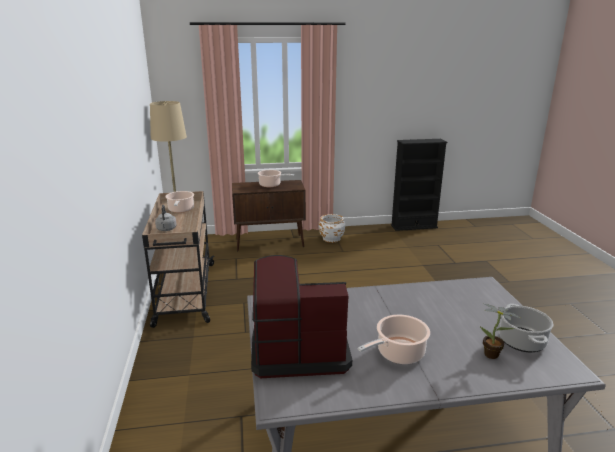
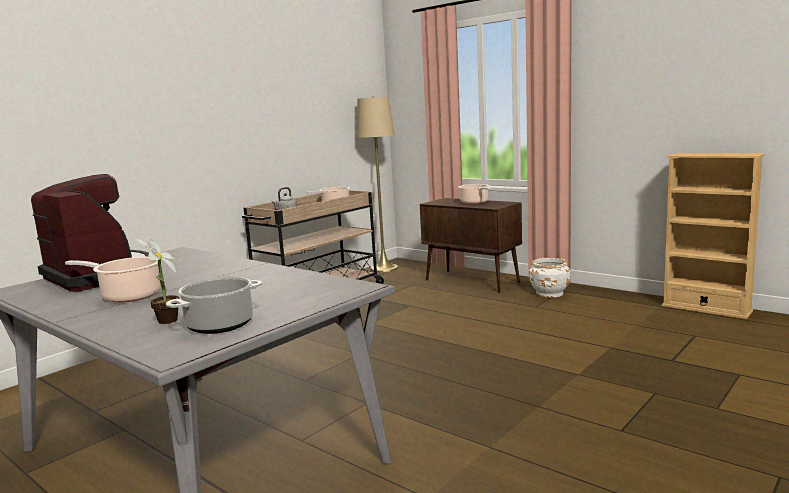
camera: 50 degrees right, 10 degrees down
(414, 226) = (706, 308): black bookcase -> beige bookcase

